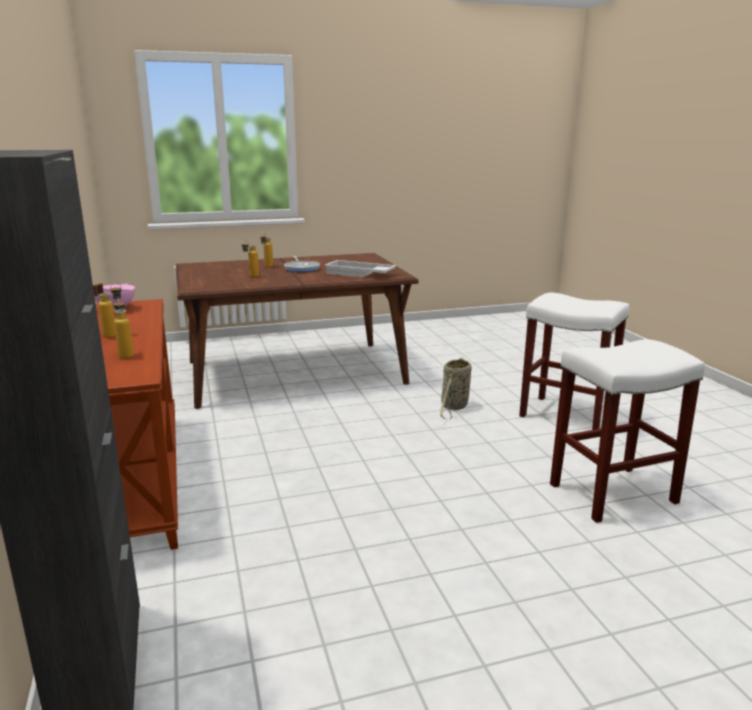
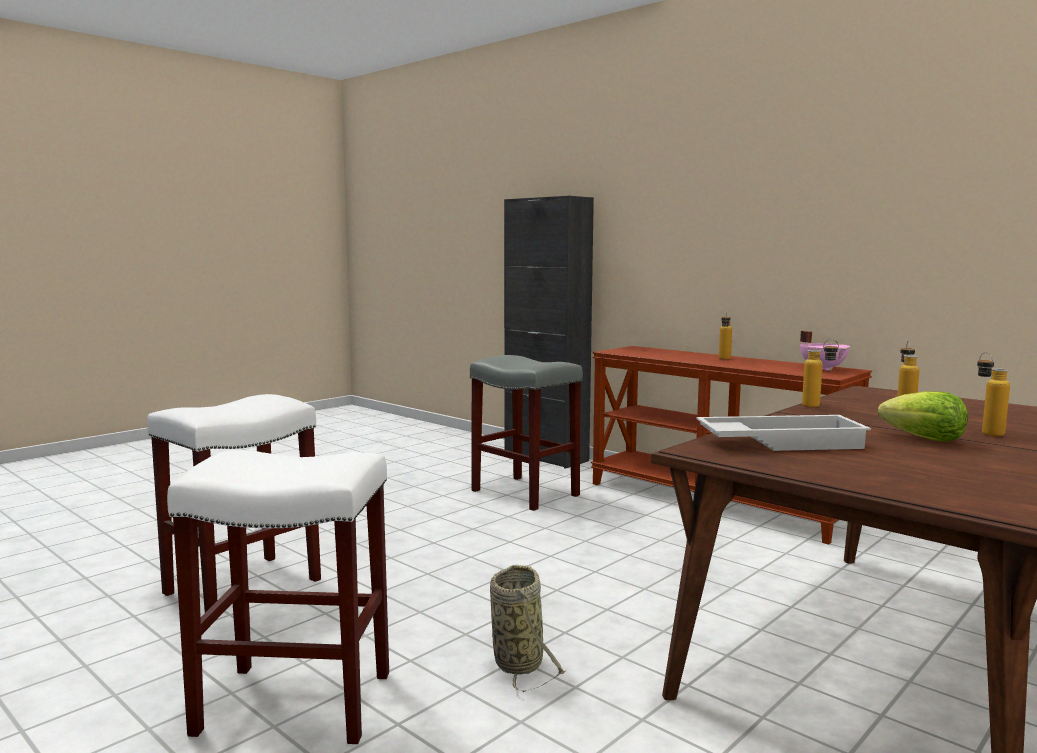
camera: 150 degrees right, 10 degrees down
(126, 355) = (664, 355): bottle -> bottle (818, 407)
(276, 556) = (523, 493): none -> grey stool
(302, 268) = (924, 439): frying pan -> lettuce

